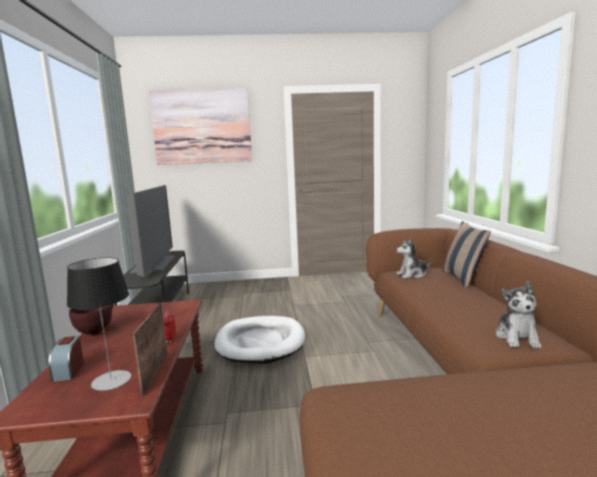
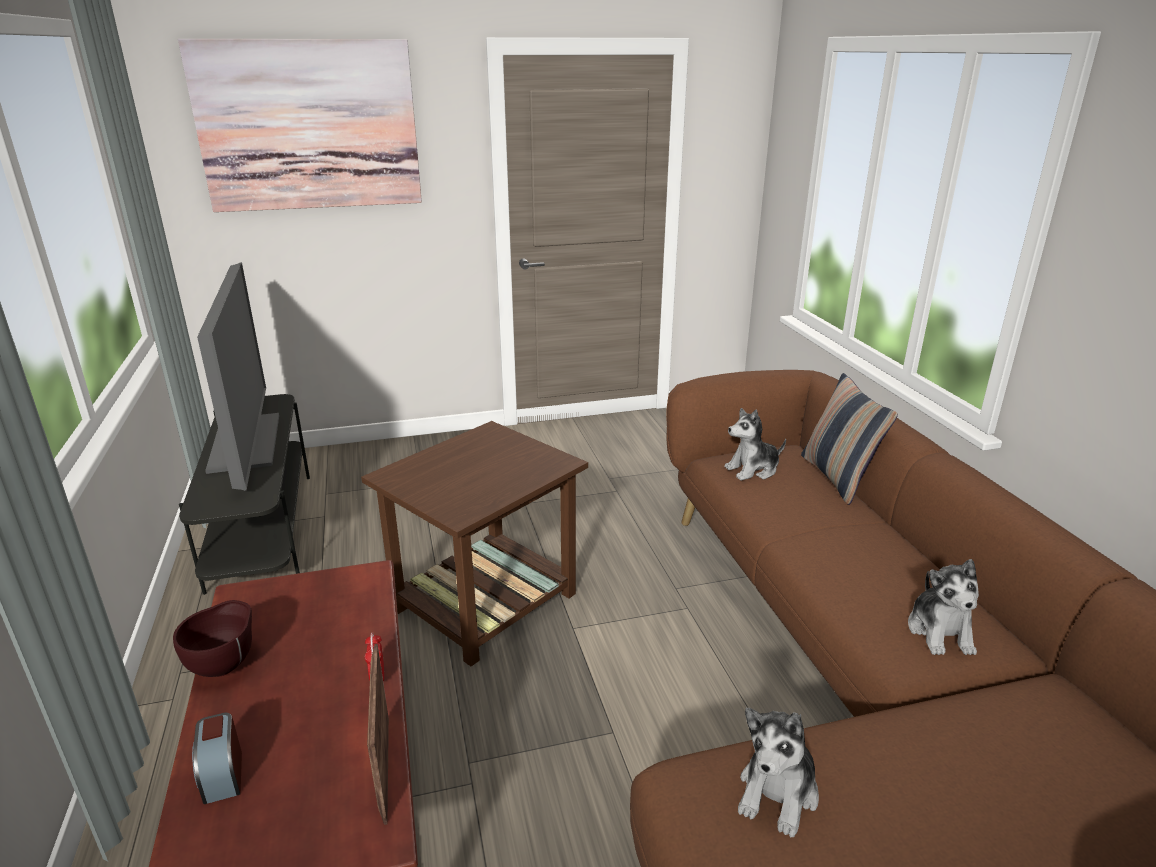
camera: 10 degrees left, 15 degrees up
(111, 380) = (314, 791): table lamp -> none
(261, 342) = (487, 600): white dog bed -> brown side table
(389, 400) = (778, 793): none -> plush toy

